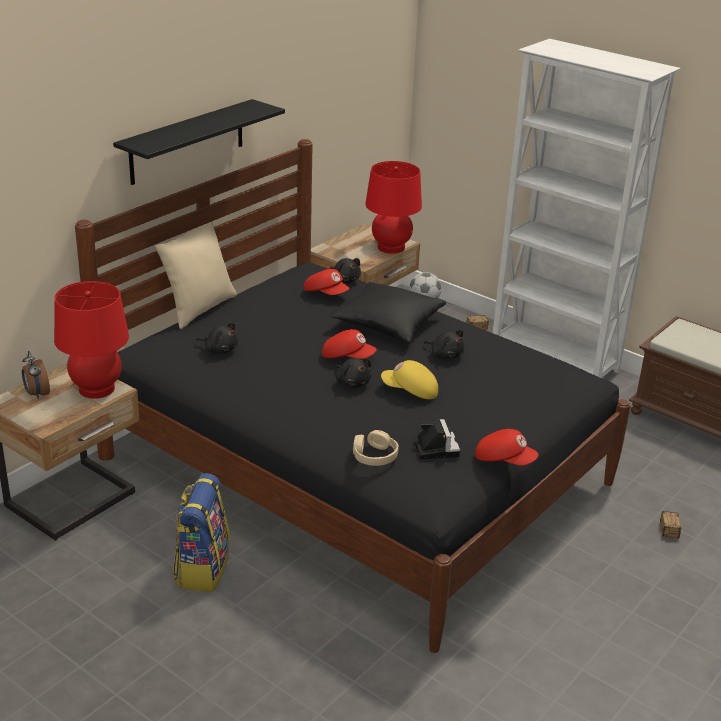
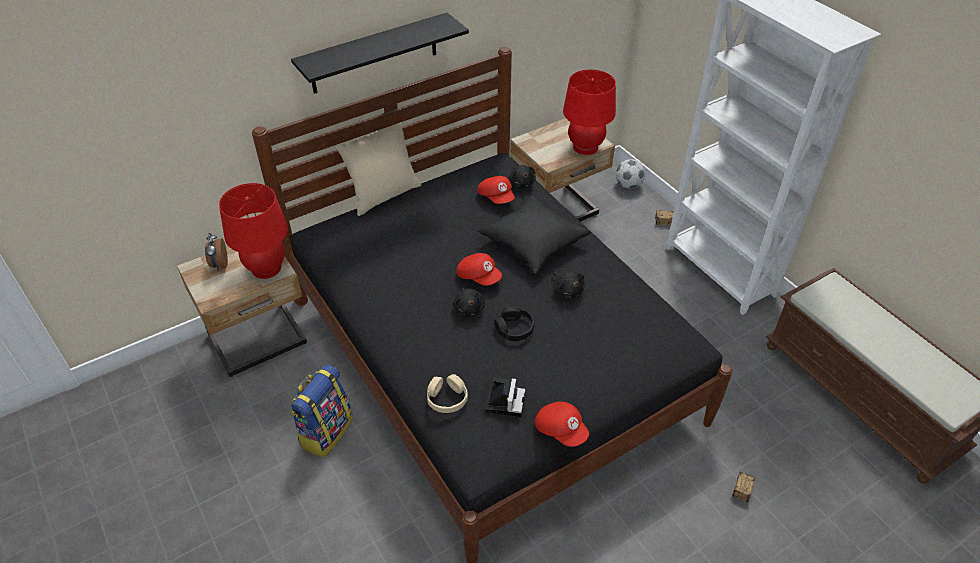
camera: 20 degrees right, 15 degrees up
(219, 349) = (377, 246): black plush toy -> none
(410, 391) = (514, 328): yellow cap -> black headphones

